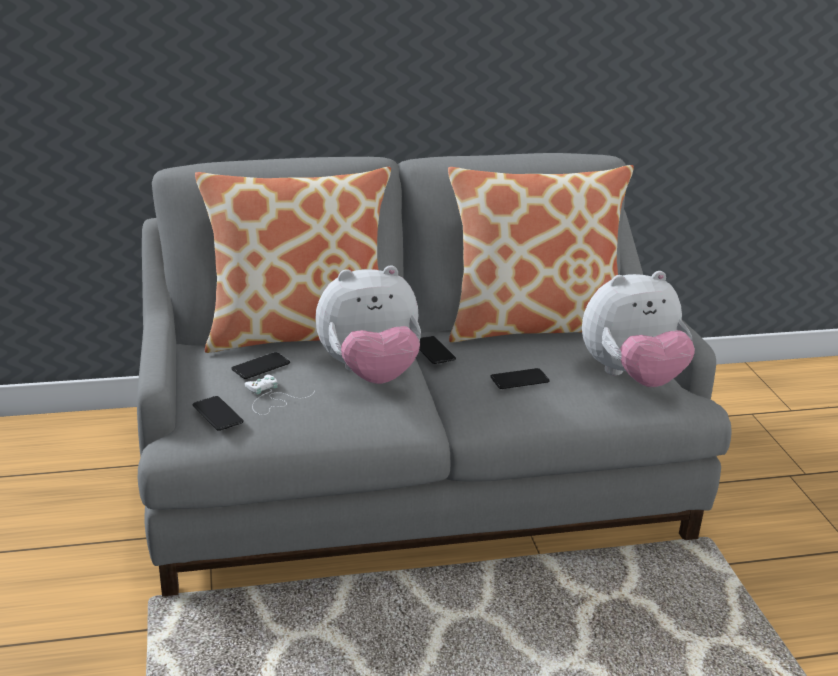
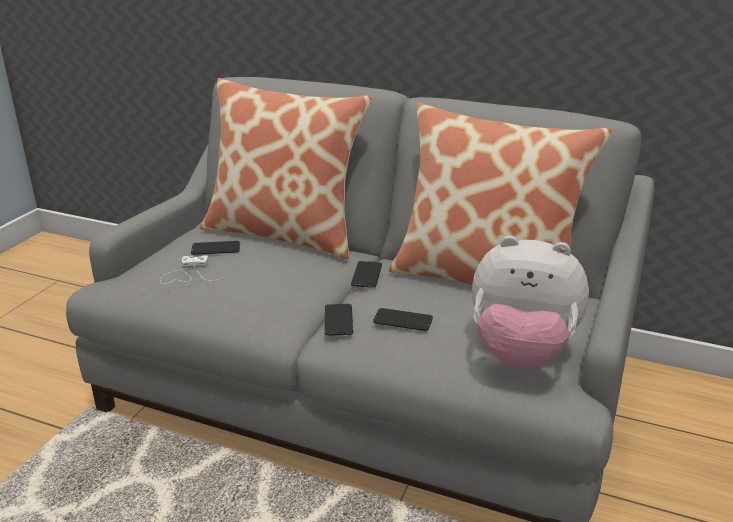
camera: 35 degrees right, 0 degrees up
(217, 414) = (142, 274): phone -> phone (338, 320)
(370, 374) = (288, 278): plush toy -> none

